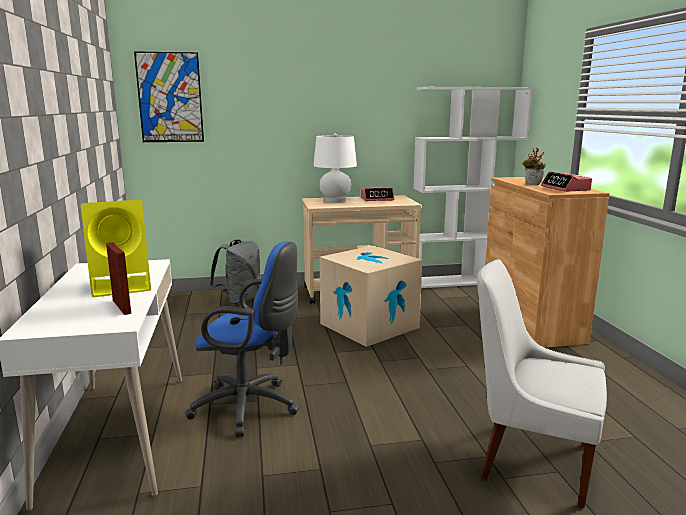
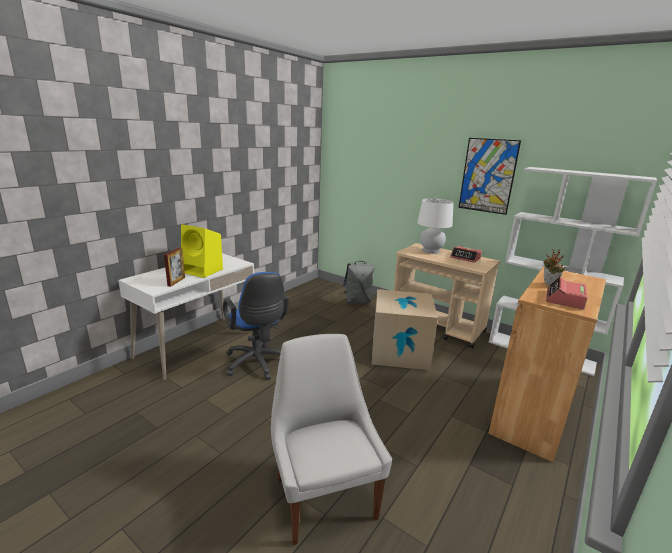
camera: 45 degrees right, 5 degrees up
(170, 97) = (347, 159): picture -> picture (488, 176)

